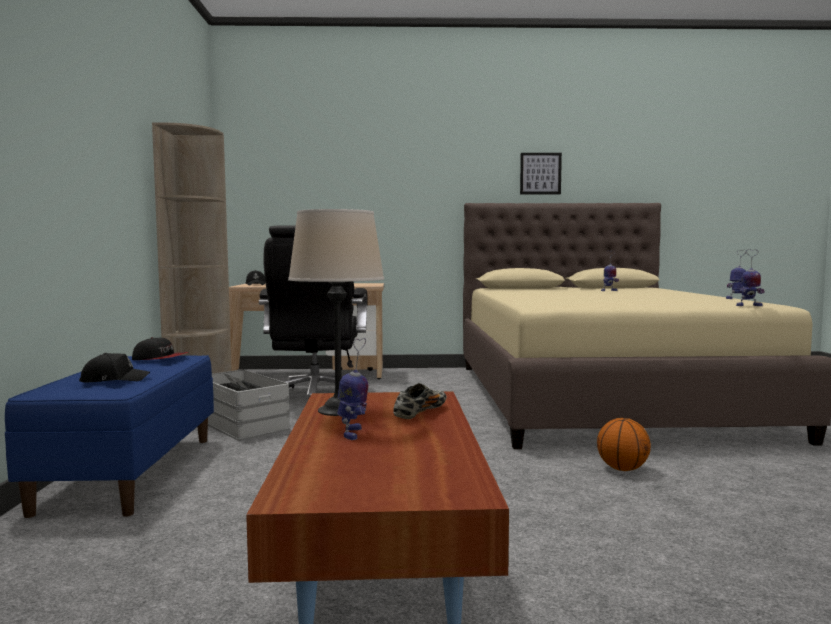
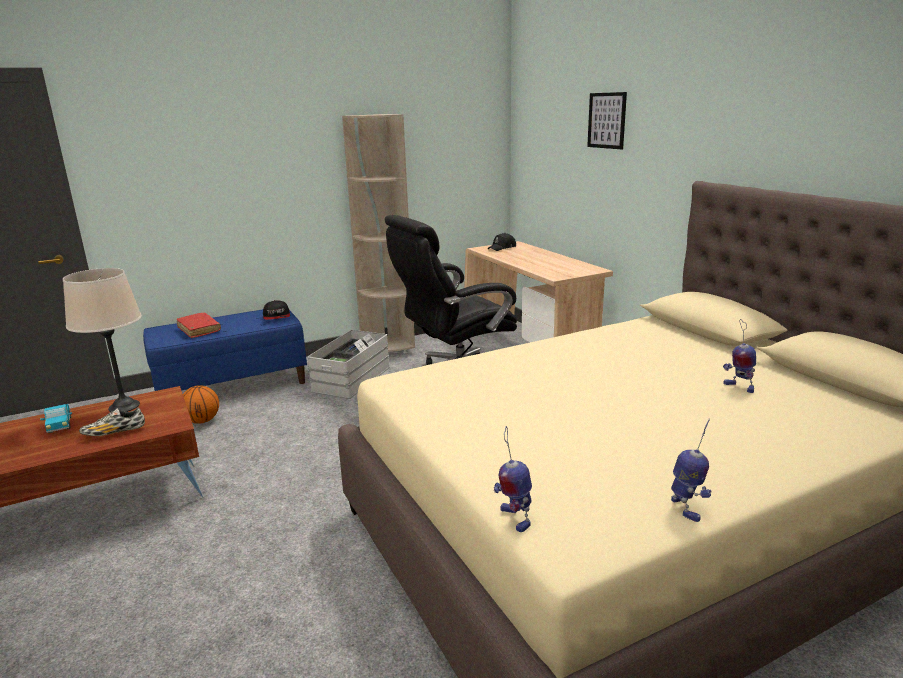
camera: 65 degrees right, 15 degrees up
(114, 380) = (199, 330): black cap -> red book
(353, 434) = (60, 425): toy robot -> toy truck
(420, 413) = (114, 432): shoe -> shoe turned 150 degrees clockwise
(540, 173) = (827, 135): picture -> picture (607, 120)
(622, 469) = (315, 590): basketball -> basketball (202, 421)

